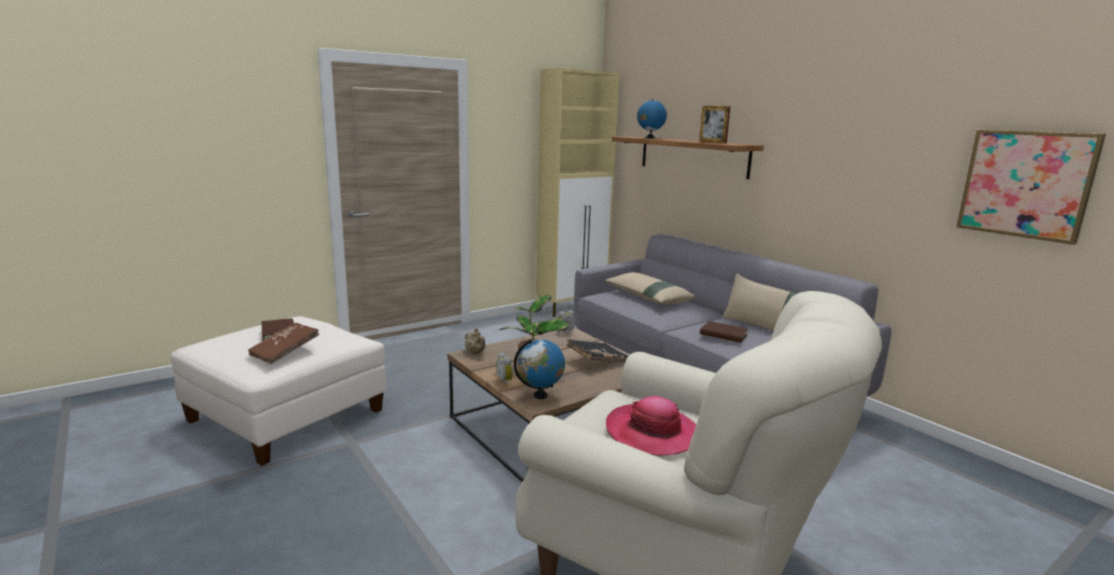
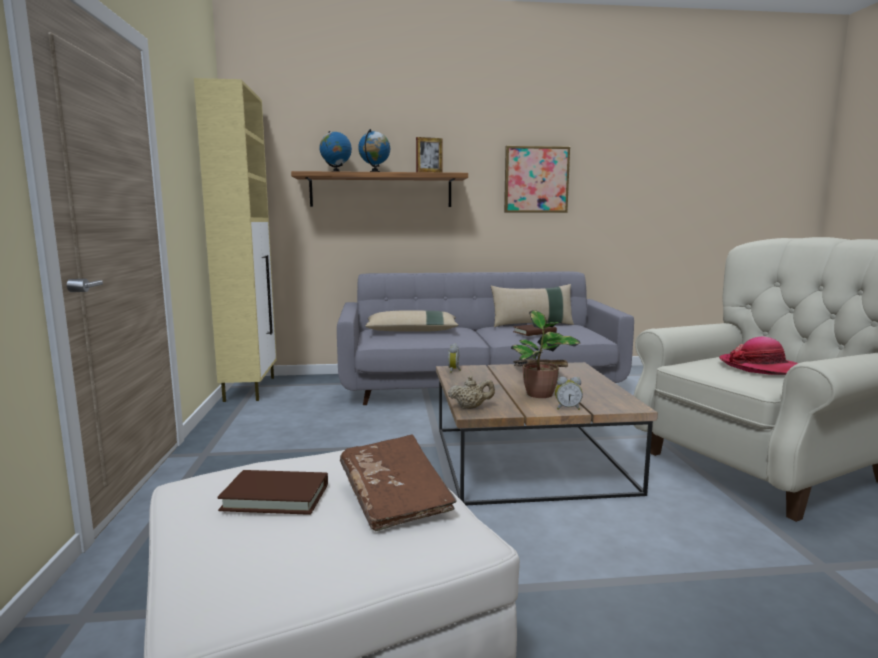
camera: 60 degrees left, 5 degrees down
(540, 395) = (612, 402): globe -> globe (375, 172)
(1026, 184) = (650, 190): picture -> picture (536, 180)

